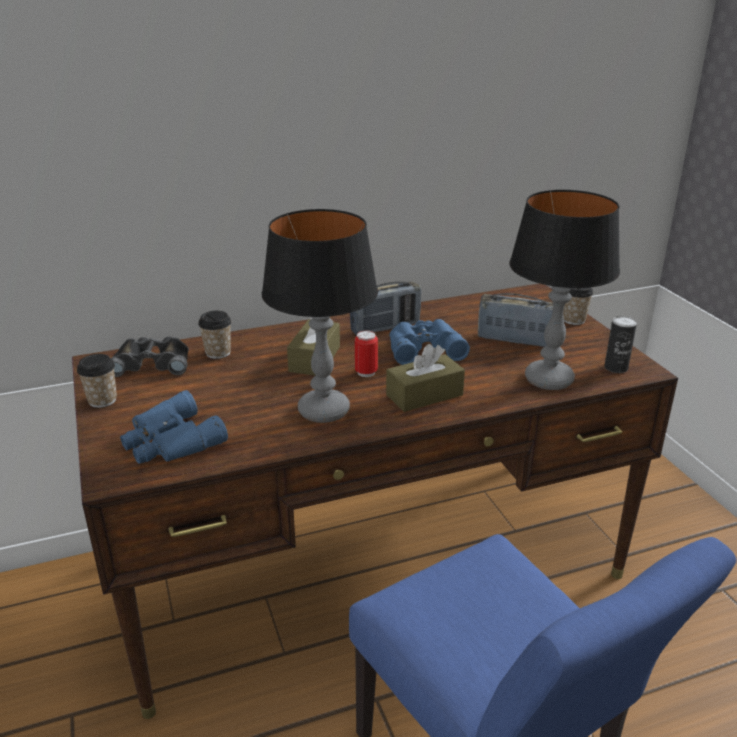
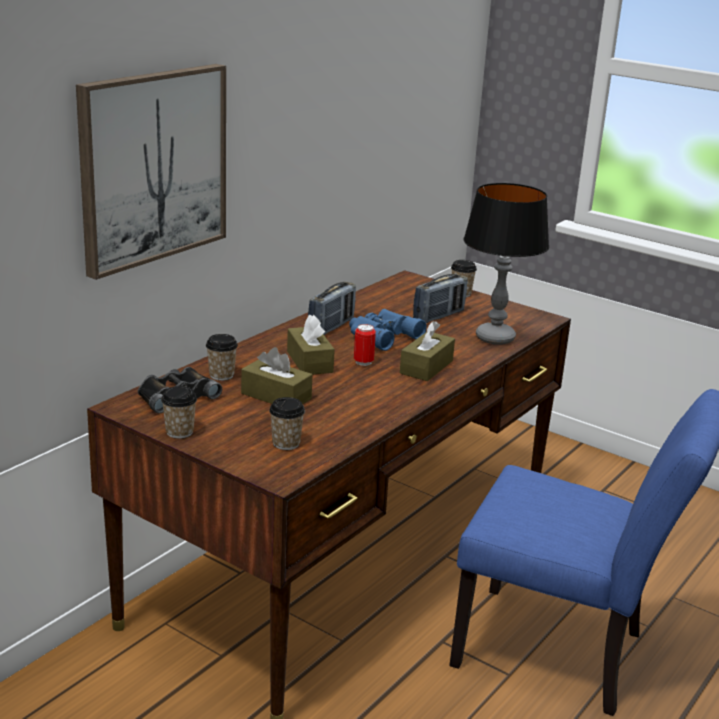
camera: 35 degrees left, 5 degrees down
(147, 127) = (153, 167): none -> picture
(170, 442) = (286, 443): blue binoculars -> cup
(234, 387) = (276, 396): none -> brown tissue box
(323, 411) = (370, 394): table lamp -> none
(514, 340) = (438, 316): radio -> radio turned 150 degrees clockwise
(616, 368) = (527, 320): can -> none

